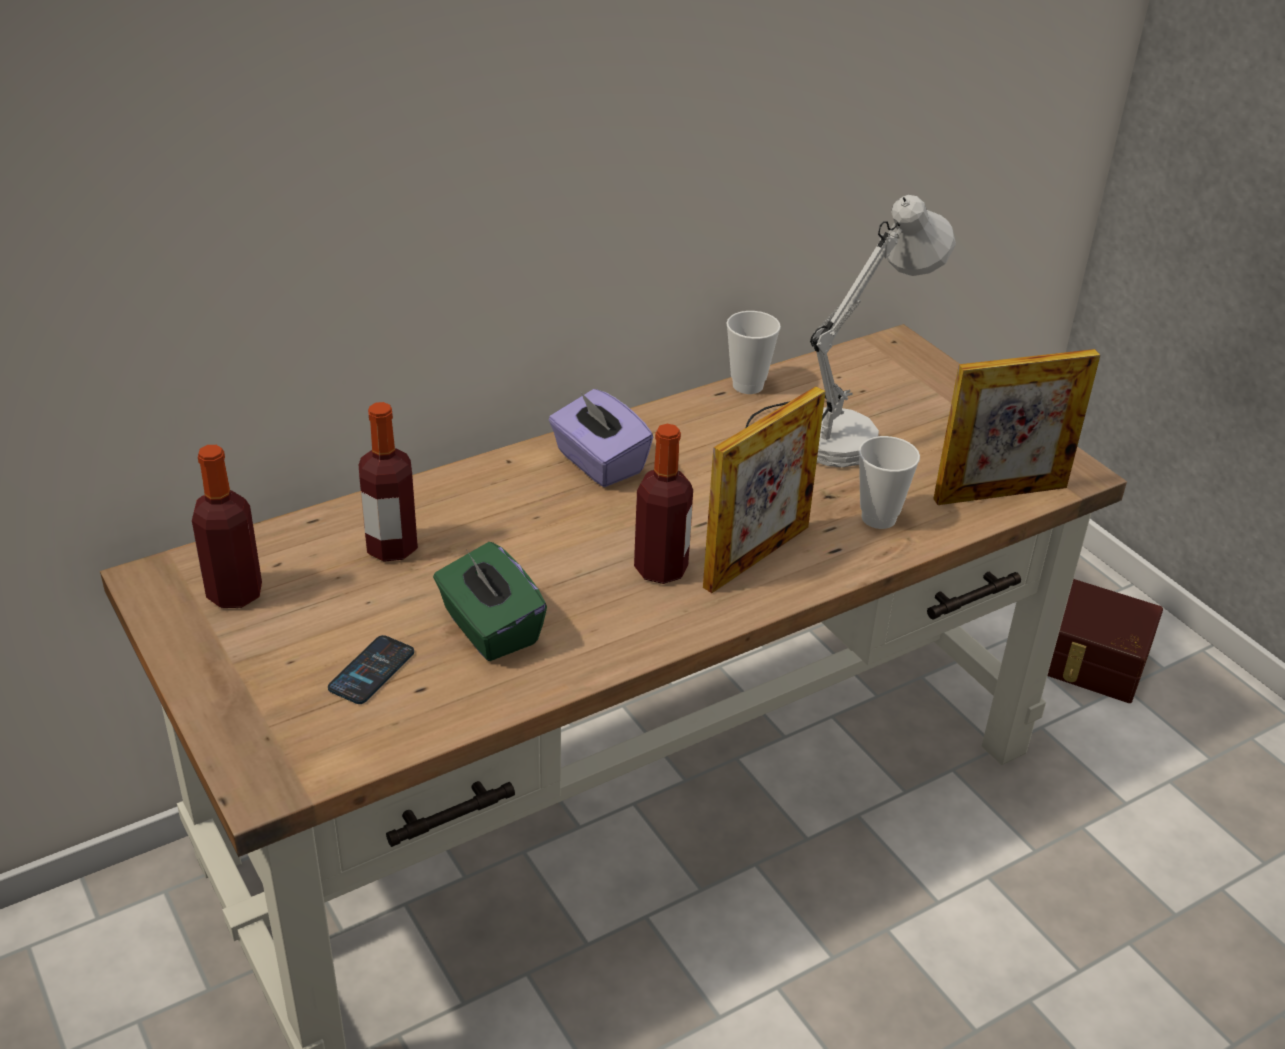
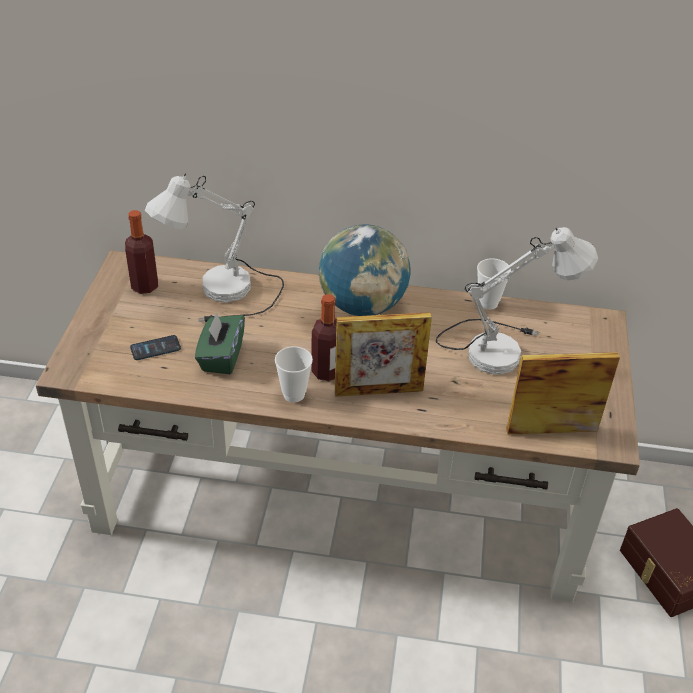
camera: 40 degrees right, 5 degrees up
(392, 547) = (226, 298): bottle -> white table lamp
(598, 463) = (362, 306): purple tissue box -> globe
(878, 518) = (465, 406): cup -> cup (294, 394)
(1000, 493) = (551, 430): picture frame -> picture frame turned 150 degrees clockwise

